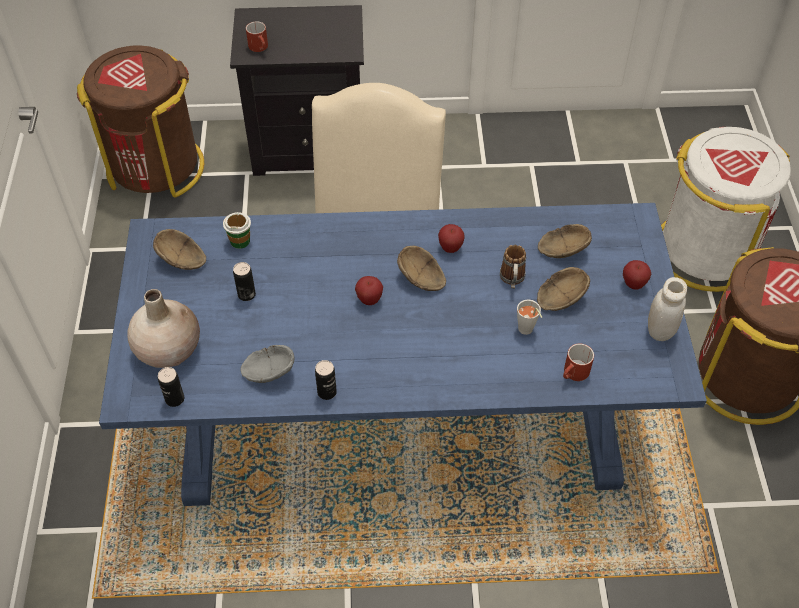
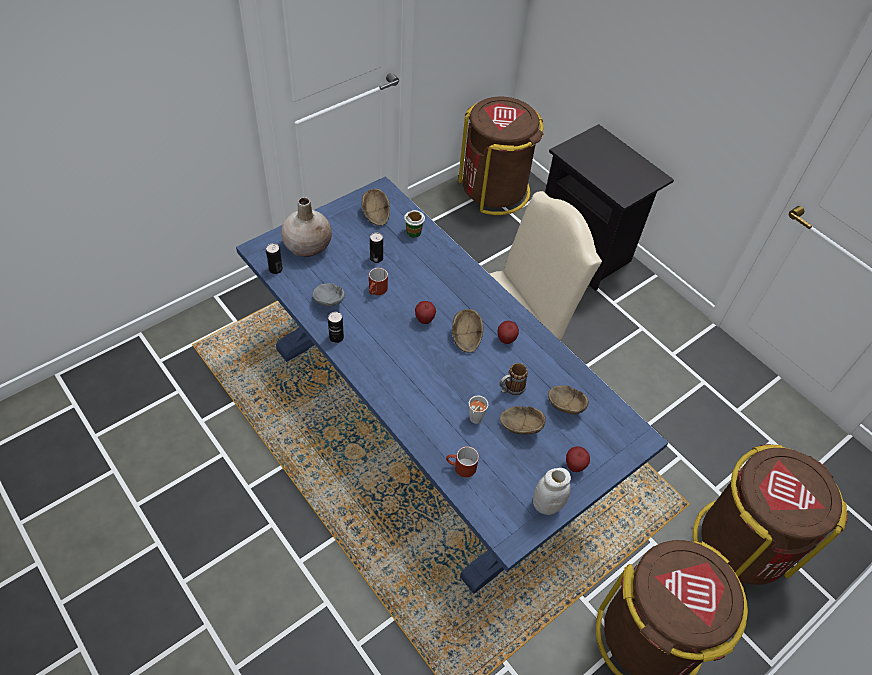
camera: 50 degrees right, 0 degrees up
(260, 48) = (579, 154): red mug -> red mug (377, 291)
(704, 251) = (741, 543): white trash can -> brown trash can

